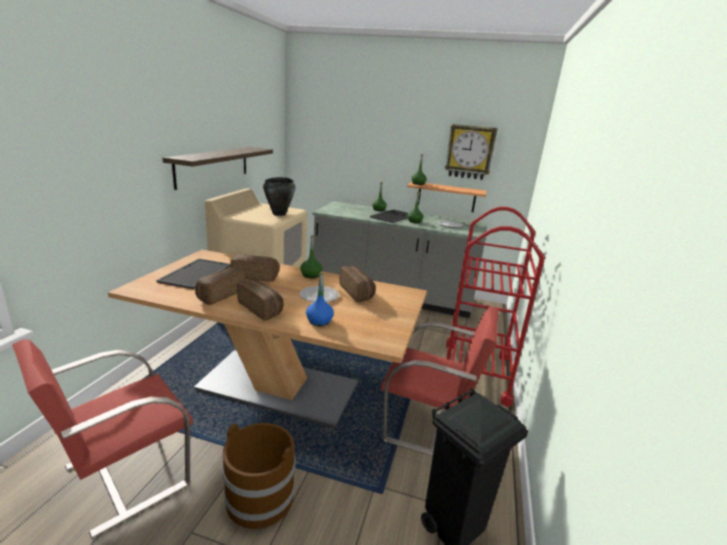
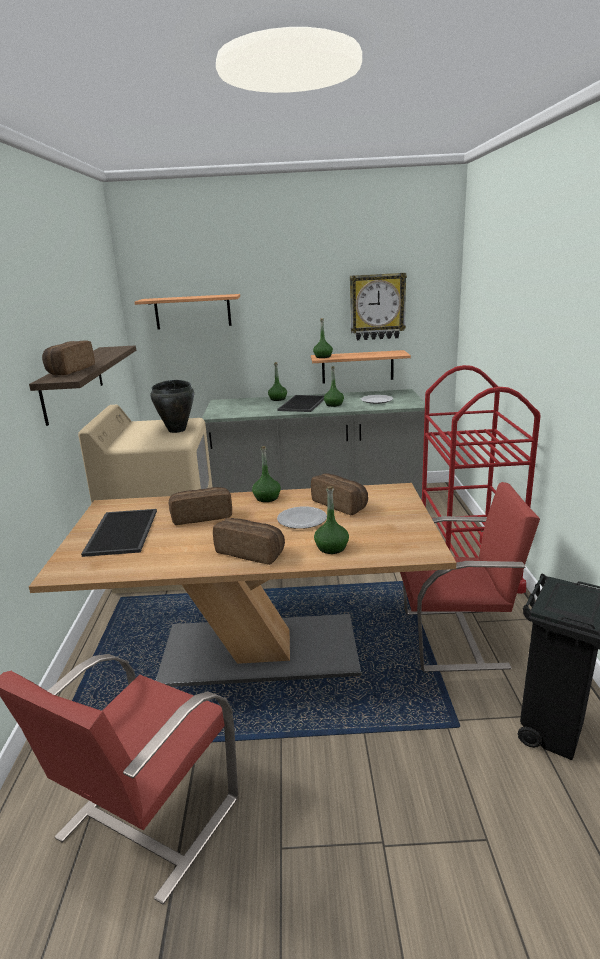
camera: 15 degrees left, 0 degrees up
(219, 294) = (181, 549): bread -> bread (69, 370)
(261, 498) = (333, 780): brown bucket -> none
(319, 321) = (331, 548): blue bottle -> green bottle
(331, 134) = (192, 312): none -> shelf

